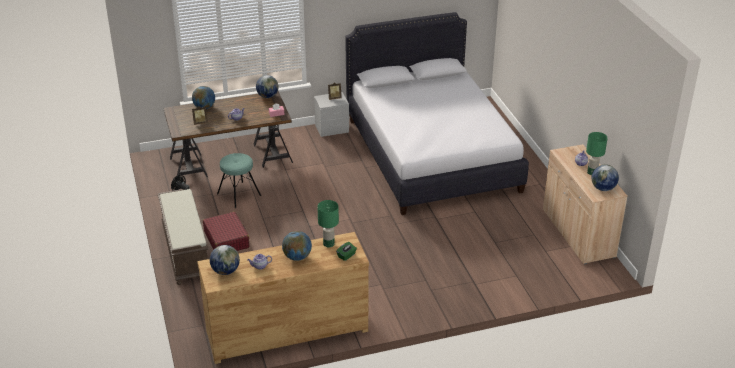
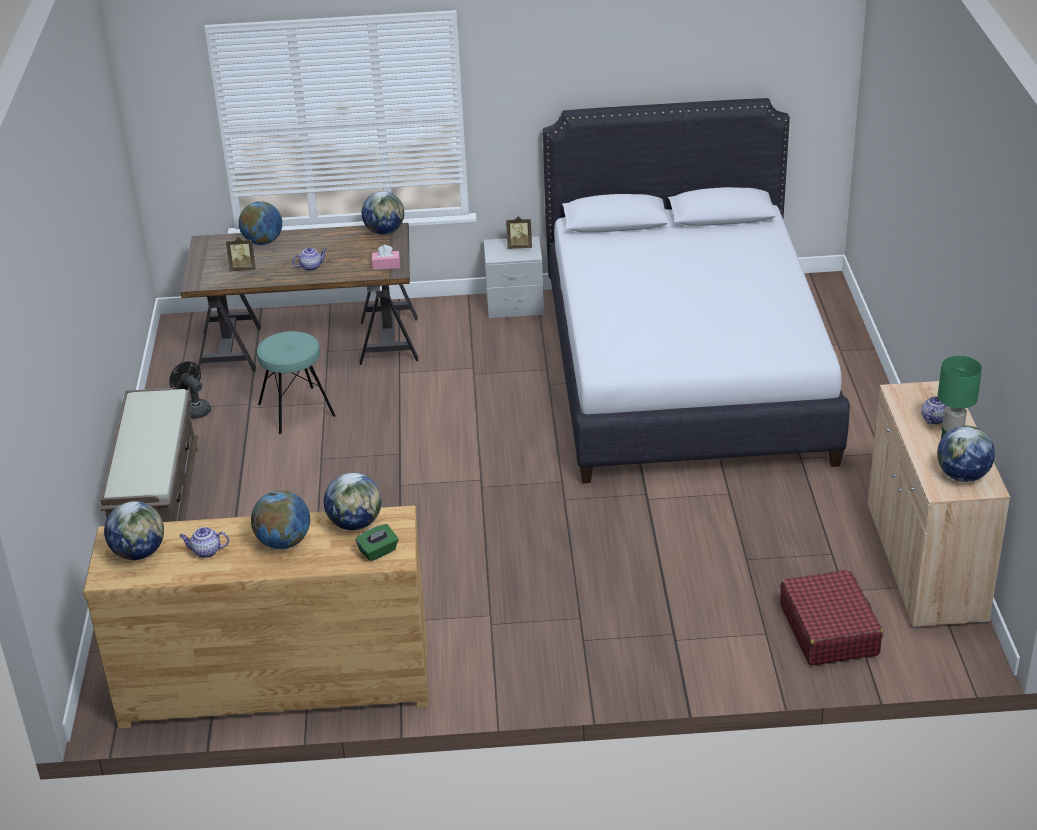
camera: 15 degrees right, 0 degrees up
(226, 239) = (239, 492): red suitcase -> red suitcase (829, 629)
(329, 244) = (355, 523): green table lamp -> globe

